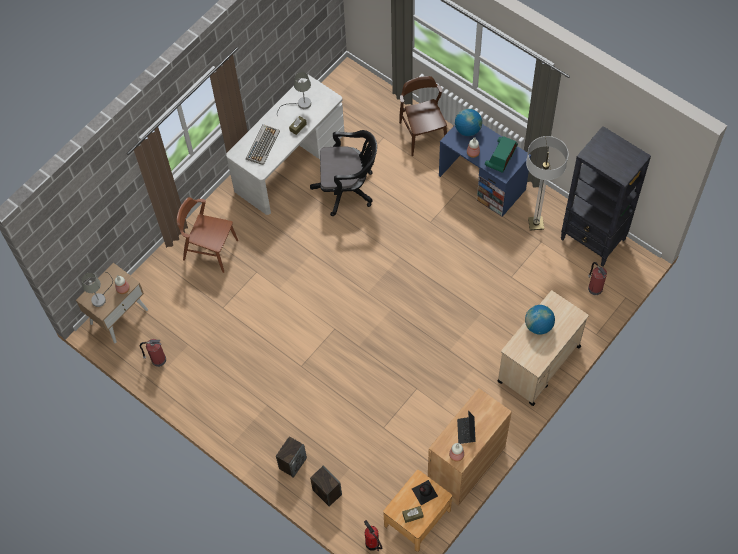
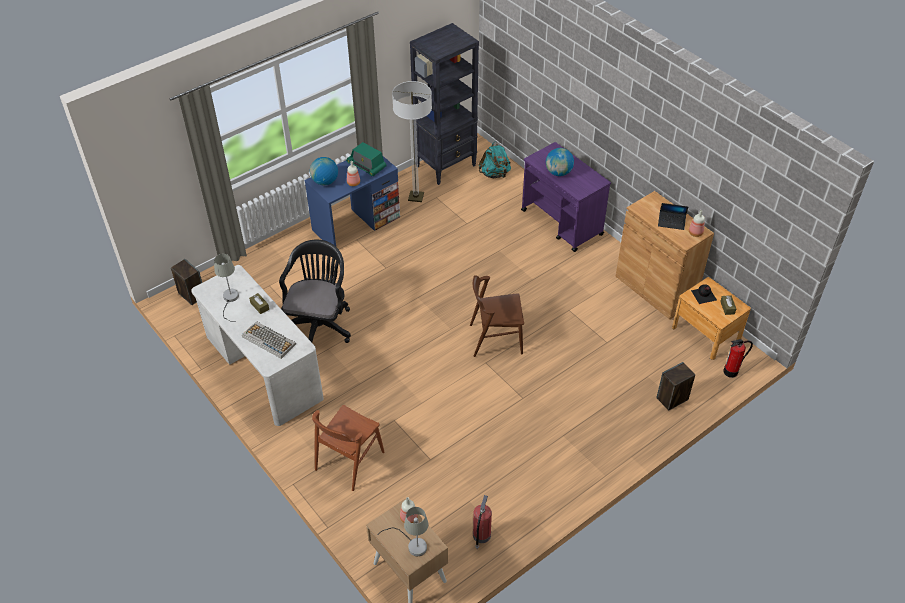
camera: 80 degrees left, 15 degrees down
(292, 463) = (635, 423): speaker -> speaker (191, 295)
(423, 134) = (280, 255): brown chair -> brown chair (495, 339)
(538, 364) = (562, 223): beige cart -> purple cart
(595, 288) = (495, 174): fire extinguisher -> turquoise backpack

